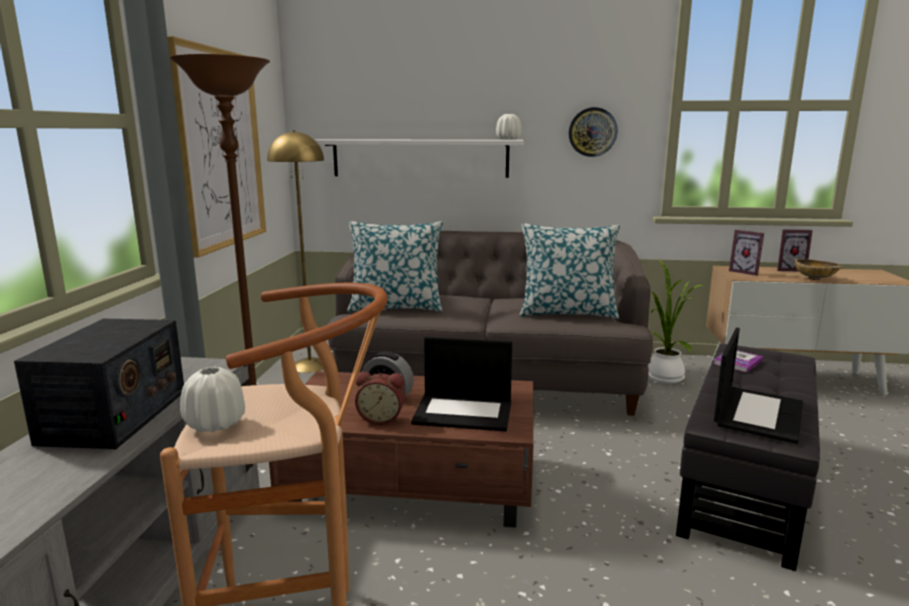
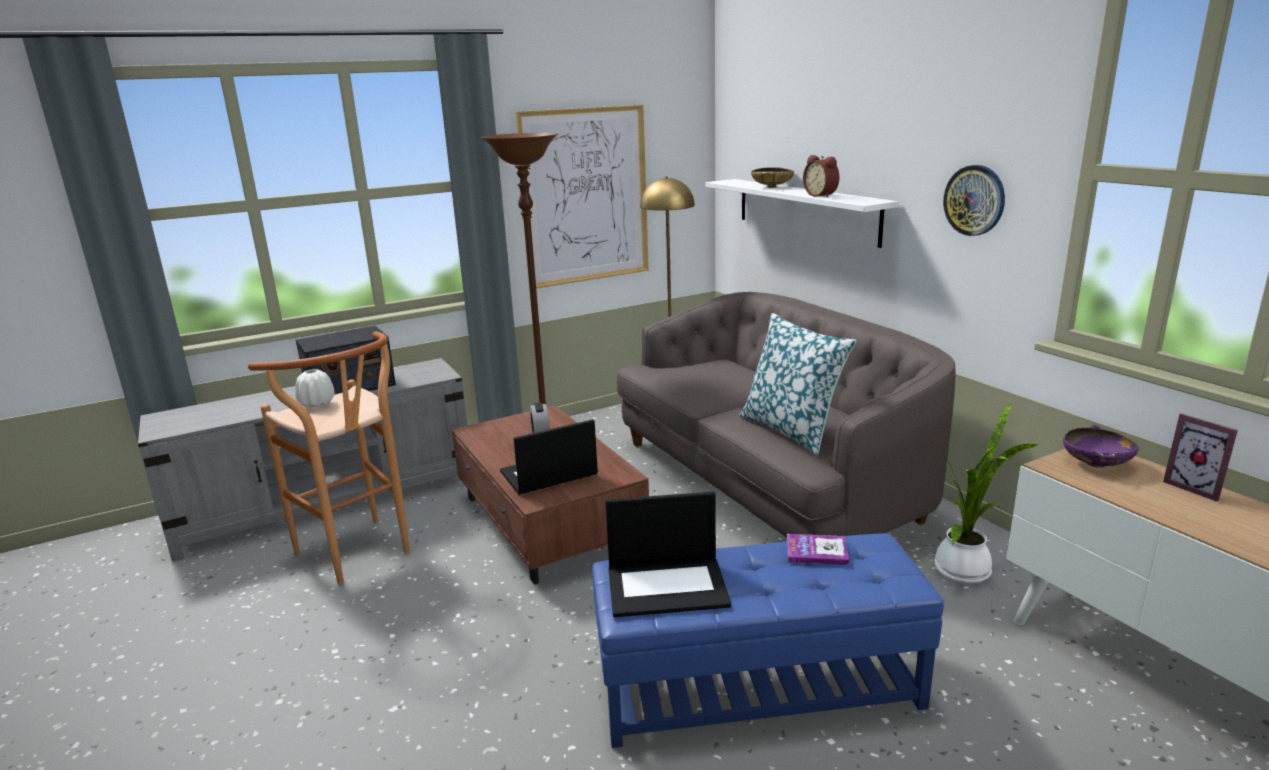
camera: 55 degrees right, 5 degrees up
(381, 418) = (503, 453): alarm clock -> alarm clock (822, 195)
(396, 307) = (679, 371): pillow -> none
(464, 412) = (548, 474): laptop -> laptop turned 90 degrees clockwise
(508, 139) = (869, 200): white vase -> none
(744, 481) = (756, 684): black ottoman -> blue ottoman
(746, 272) = (1096, 464): picture frame -> purple bowl
(814, 279) = (1169, 513): beige bowl -> beige bowl (772, 187)

